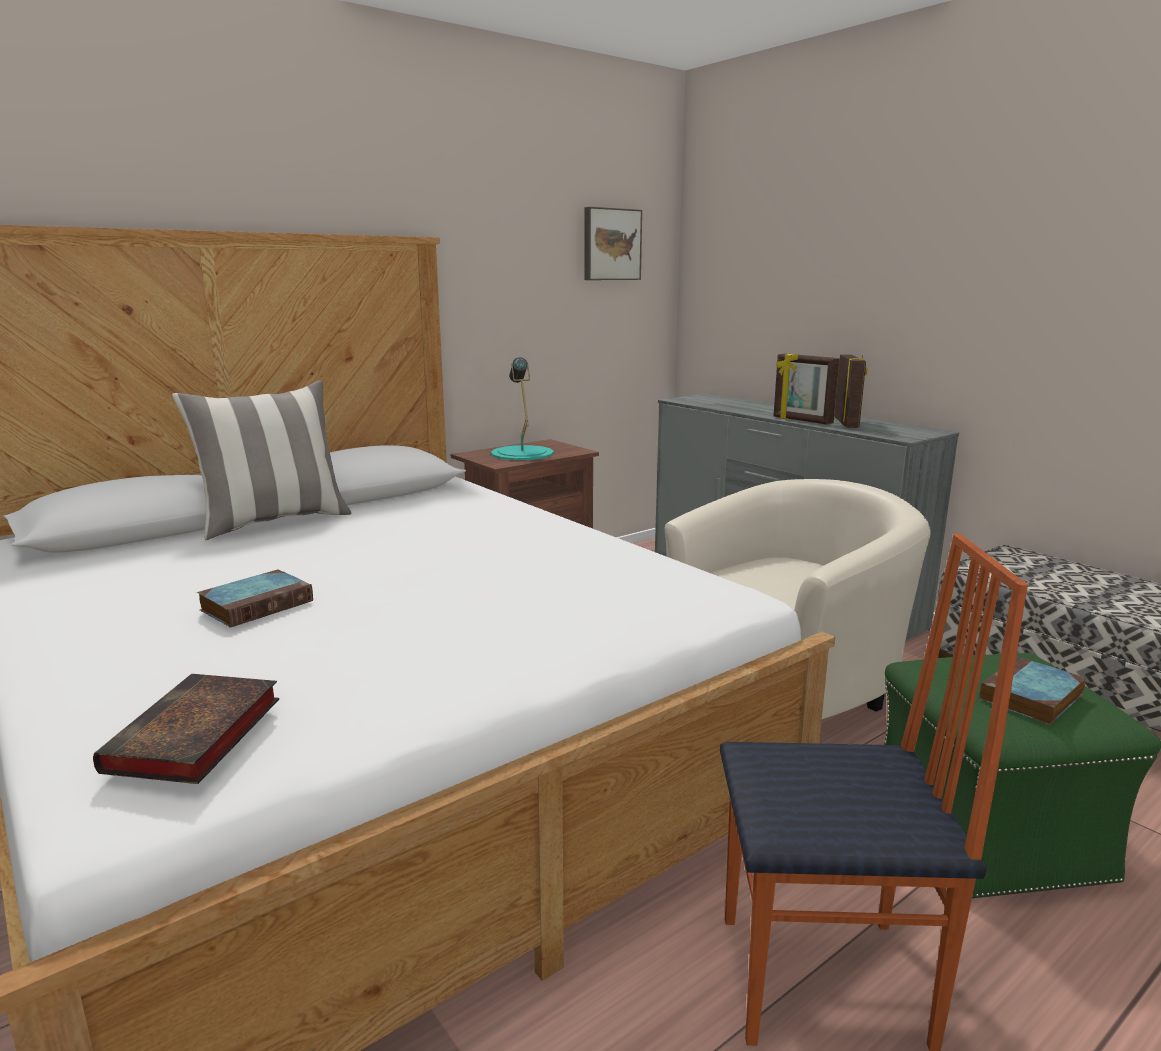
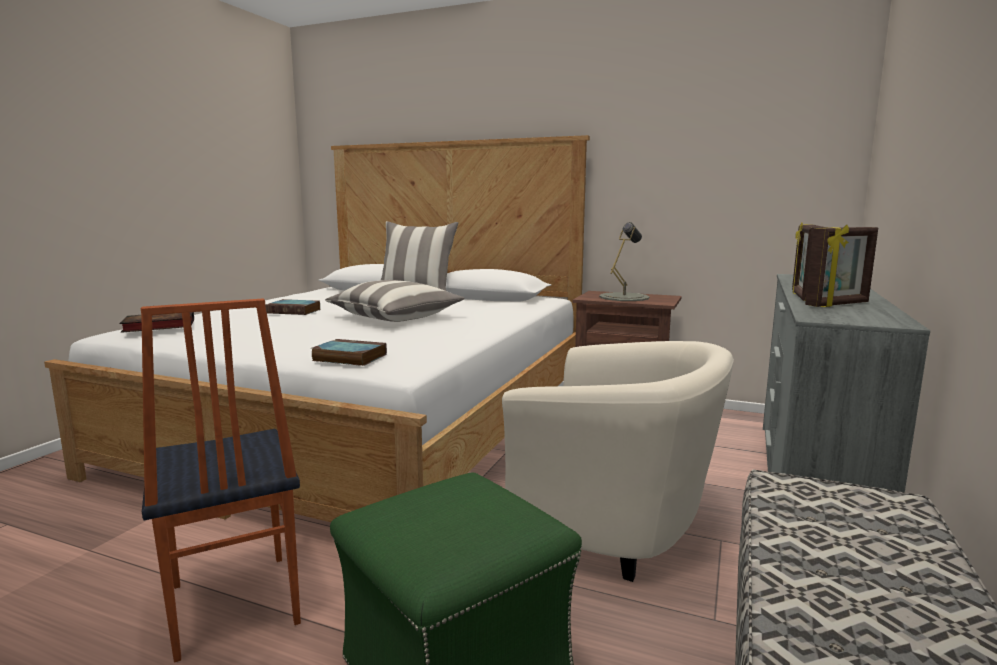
camera: 60 degrees right, 5 degrees down
(431, 555) = (395, 317): none -> pillow
(522, 453) = (624, 297): turquoise table lamp -> grey table lamp
(610, 244) = (771, 130): picture -> none
(1031, 698) = (431, 523): book -> book (348, 357)

